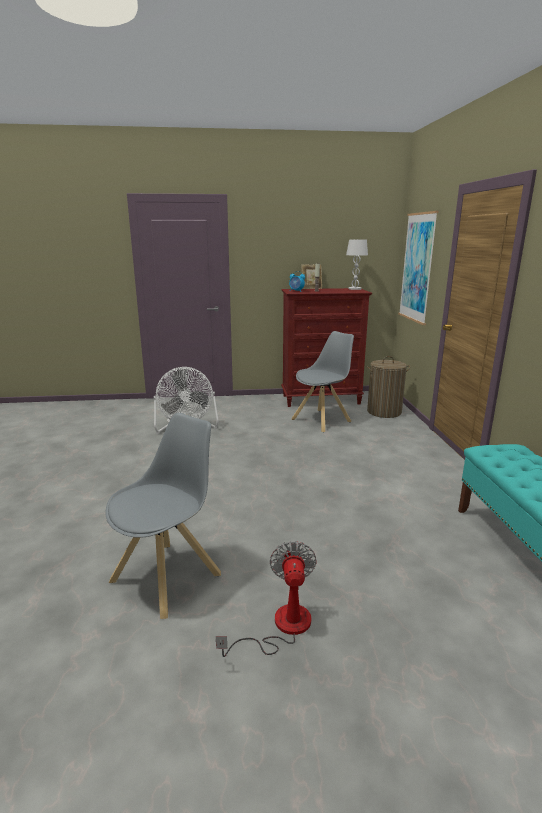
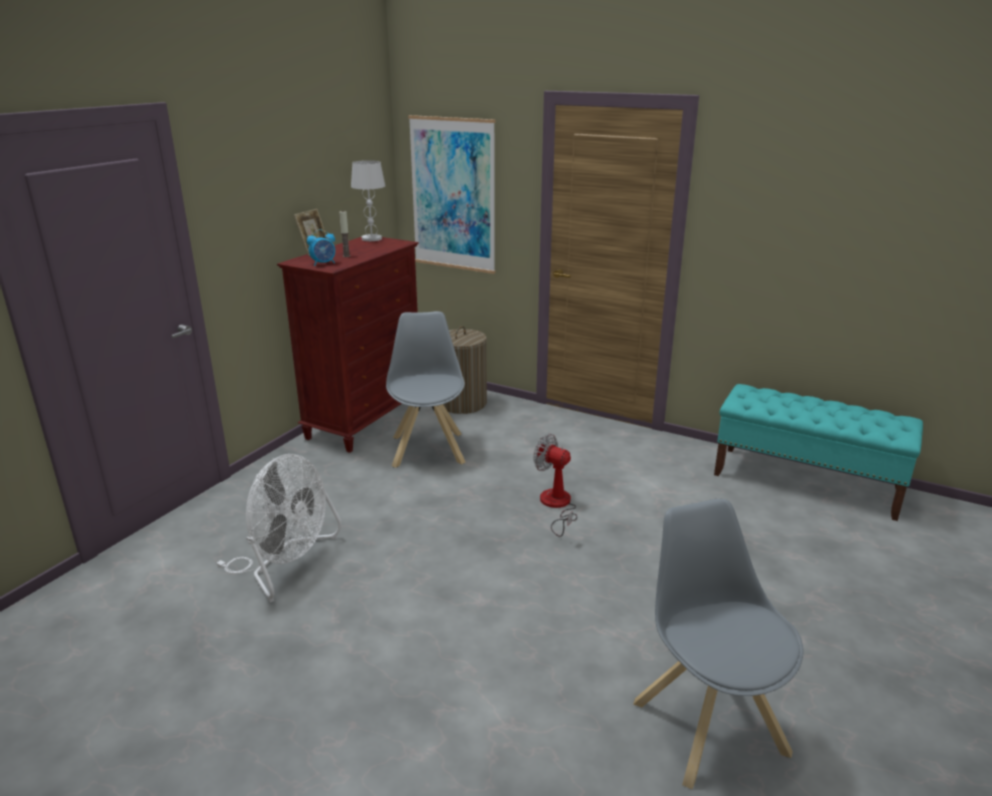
camera: 55 degrees left, 5 degrees up
(281, 627) = (841, 667): fan -> fan (556, 506)

